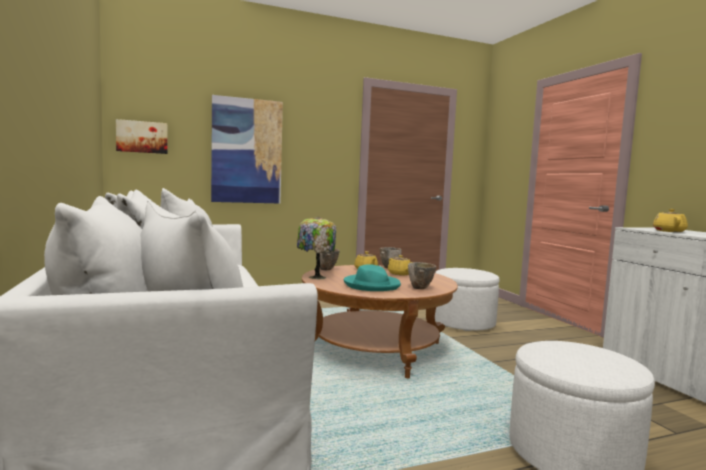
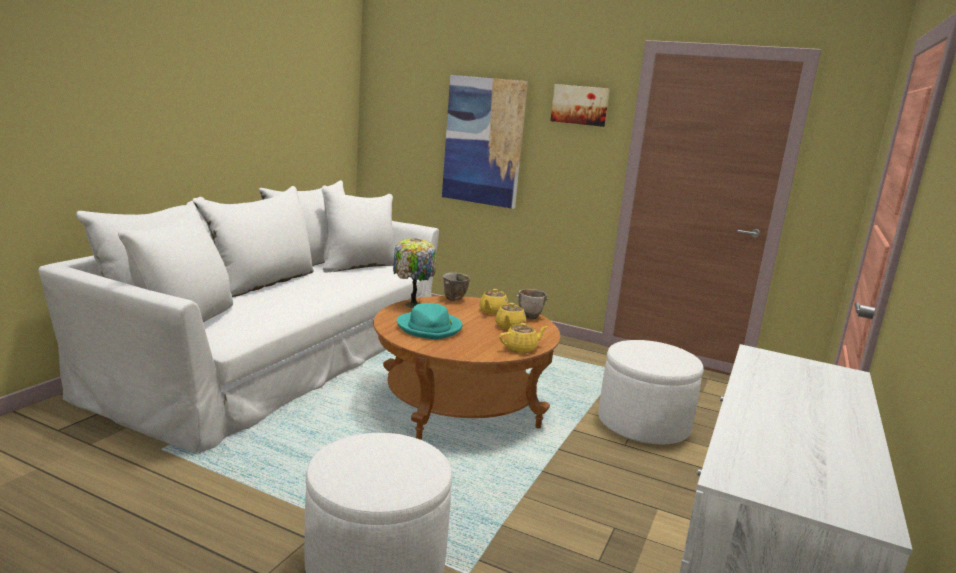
camera: 45 degrees right, 10 degrees up
(142, 137) = (388, 121): picture -> picture (580, 105)
(420, 288) = (461, 347): bowl -> none
(668, 231) = (772, 375): yellow teapot -> yellow teapot (521, 348)

